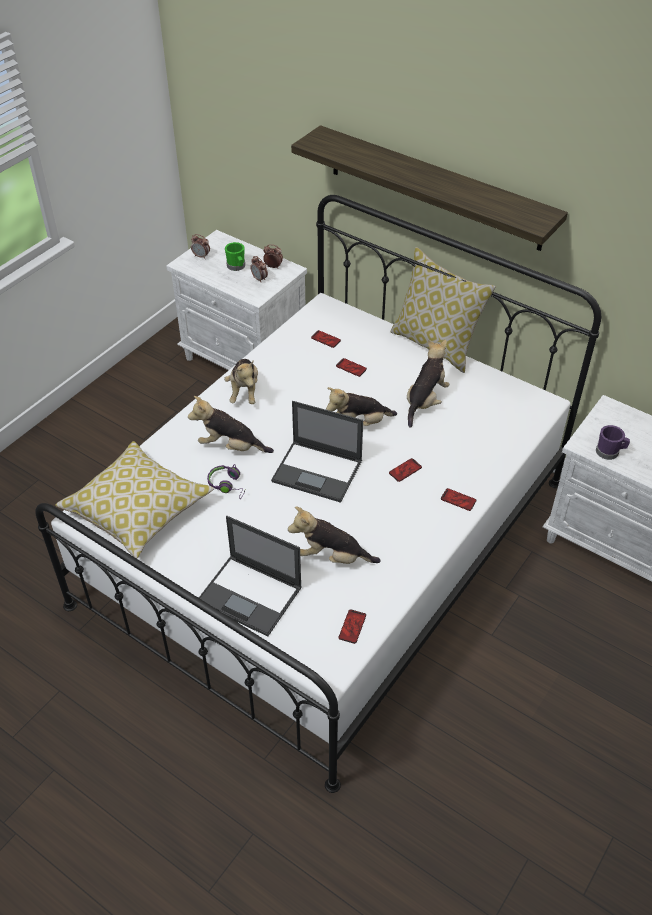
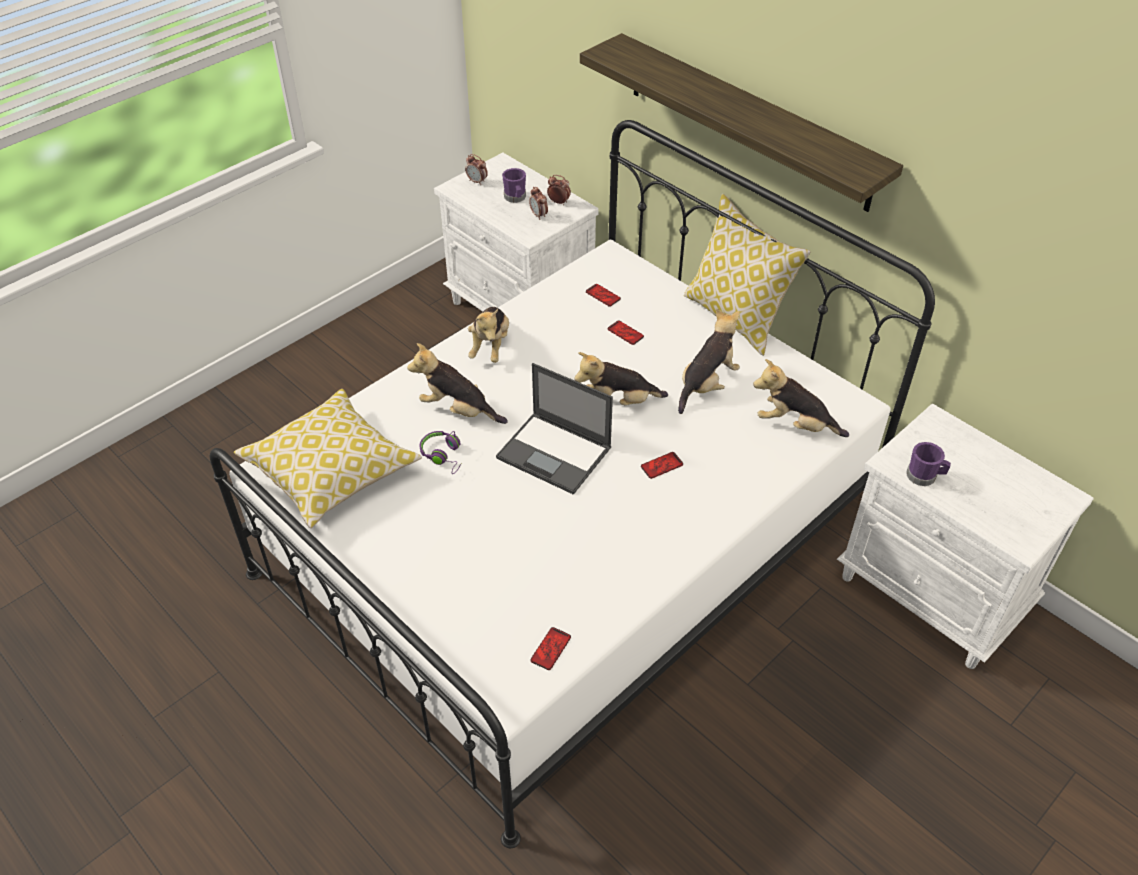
camera: 10 degrees right, 0 degrees up
(237, 267) = (515, 198): green mug -> purple mug
(251, 595) = (438, 592): laptop -> none
(332, 557) = (546, 559): plush toy -> plush toy (795, 425)
(458, 500) = (719, 511): phone -> none

